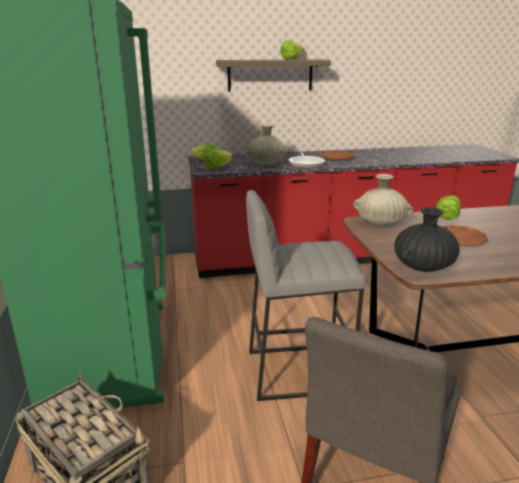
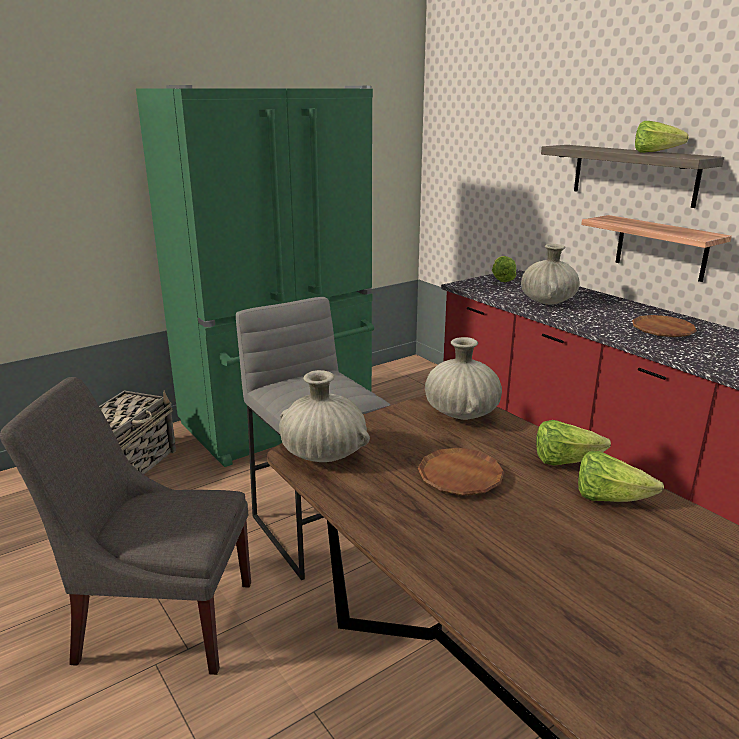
camera: 65 degrees right, 0 degrees up
(218, 167) = (487, 287): lettuce -> lettuce (609, 498)
(294, 117) = (661, 248): none -> shelf
(306, 164) = (588, 319): frying pan -> none
(423, 267) = (323, 455): black vase -> beige vase

